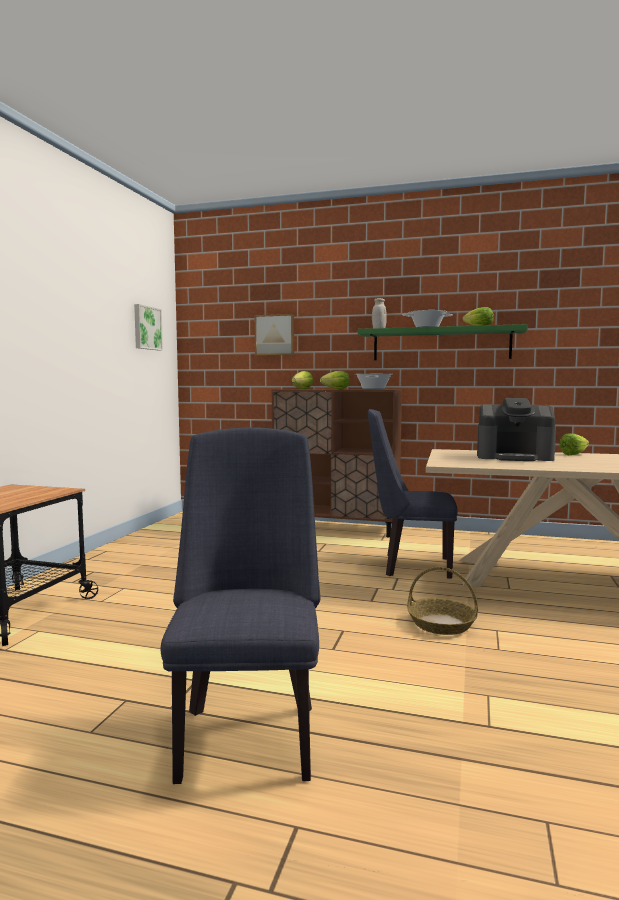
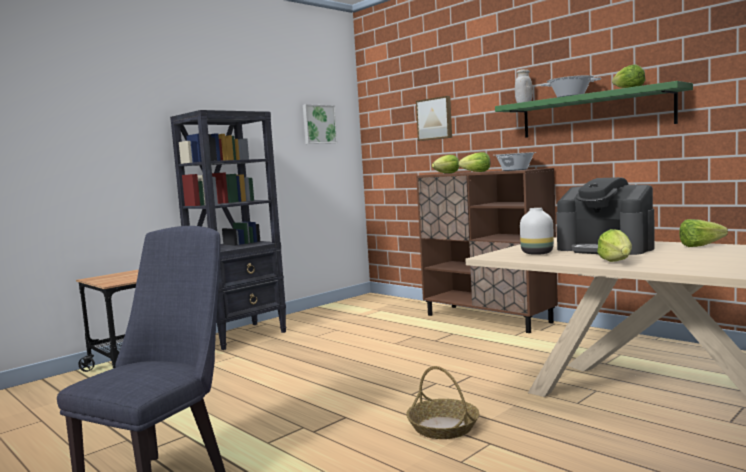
camera: 30 degrees right, 0 degrees up
(94, 566) = (241, 336): none -> black bookcase
(410, 566) = (502, 365): blue chair -> none
(474, 461) = (537, 253): none -> white vase
(558, 466) = (616, 262): none -> lettuce

